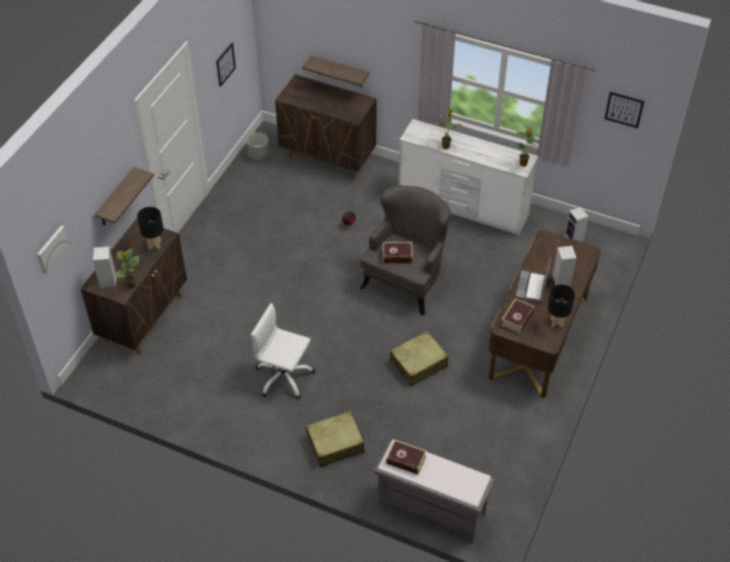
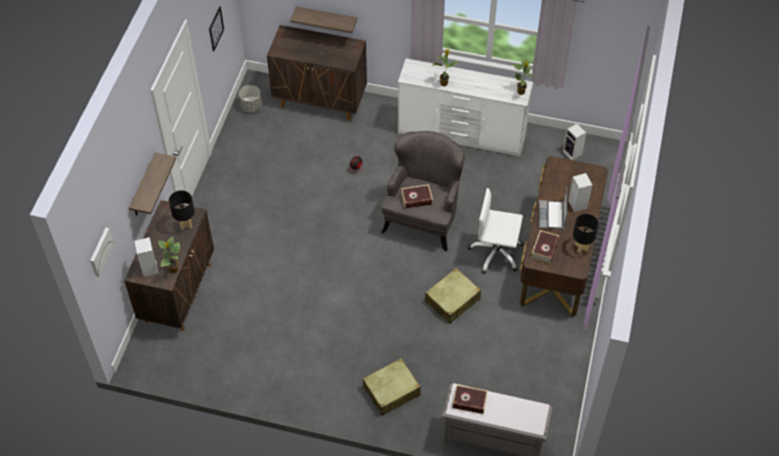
camera: 10 degrees left, 5 degrees up
(283, 377) = (328, 333): white office chair -> white office chair (496, 253)
(624, 109) = (614, 32): picture -> none

